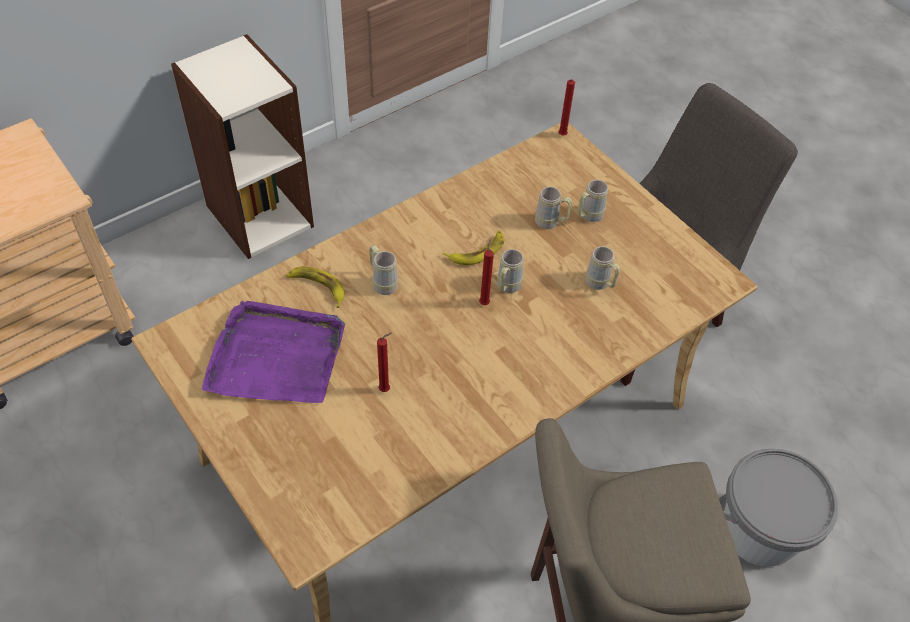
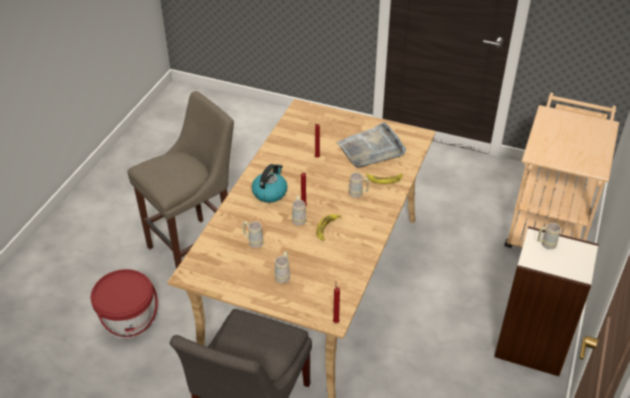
camera: 150 degrees right, 10 degrees down
(276, 357) = (371, 149): purple tray -> grey tray
(518, 359) = (270, 192): none -> kettle
(551, 223) = (301, 261): beige mug -> beige mug (545, 244)
(760, 530) = (129, 321): grey bucket -> red bucket

